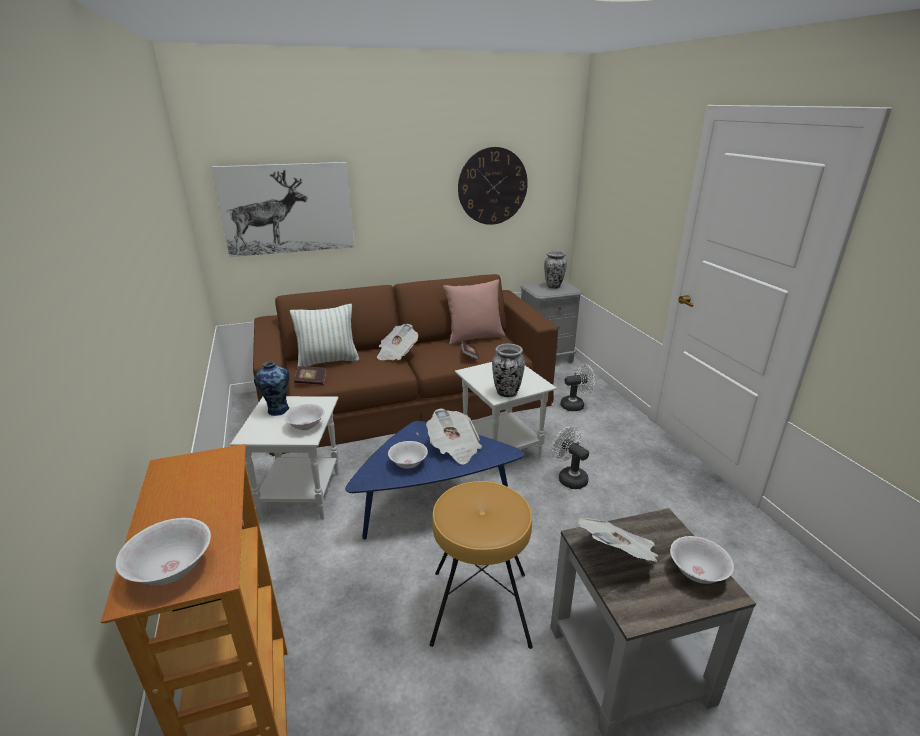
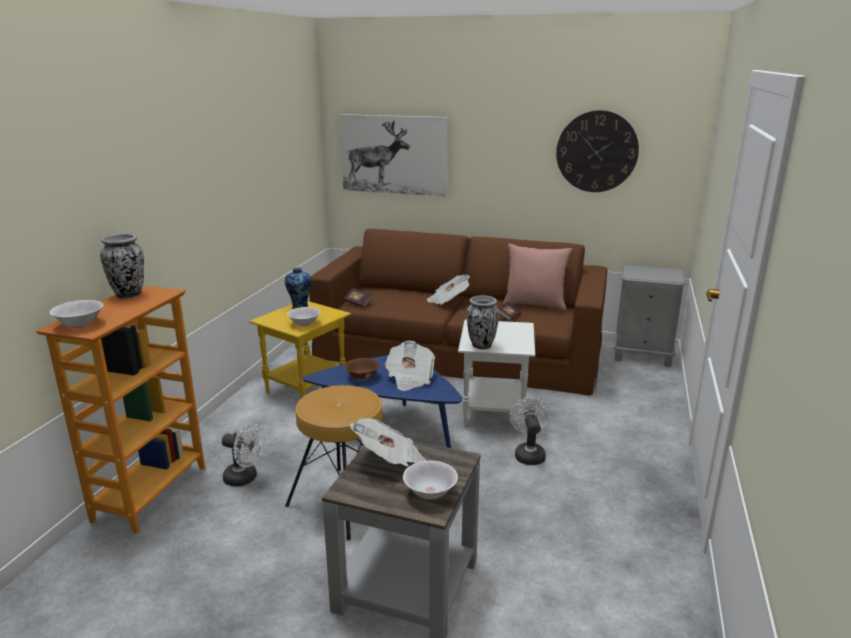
camera: 35 degrees right, 5 degrees down
(300, 495) = (305, 389): white side table -> yellow side table
(328, 361) = (387, 293): pillow -> none
(408, 463) = (362, 377): white bowl -> brown bowl
(553, 286) = (657, 272): vase -> vase (129, 295)
(575, 405) = (618, 403): white fan -> white fan (245, 478)

